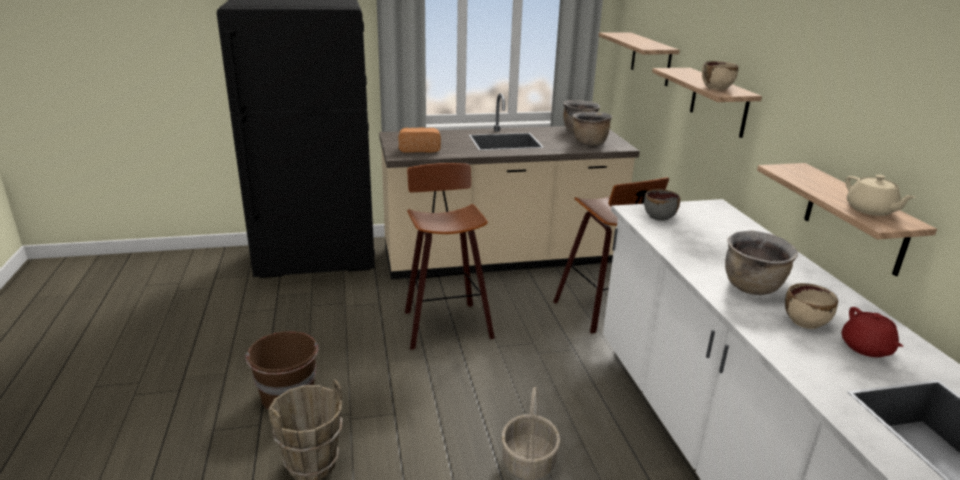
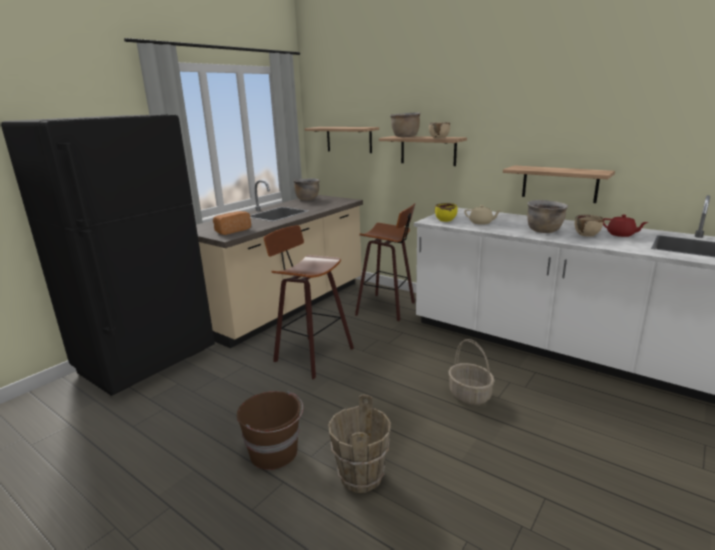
camera: 40 degrees left, 5 degrees down
(589, 143) = (329, 203): brown cooking pot -> brown cooking pot (405, 137)
(659, 217) = (445, 220): grey bowl -> yellow bowl
(871, 210) = (584, 171): beige teapot -> beige teapot (481, 223)

